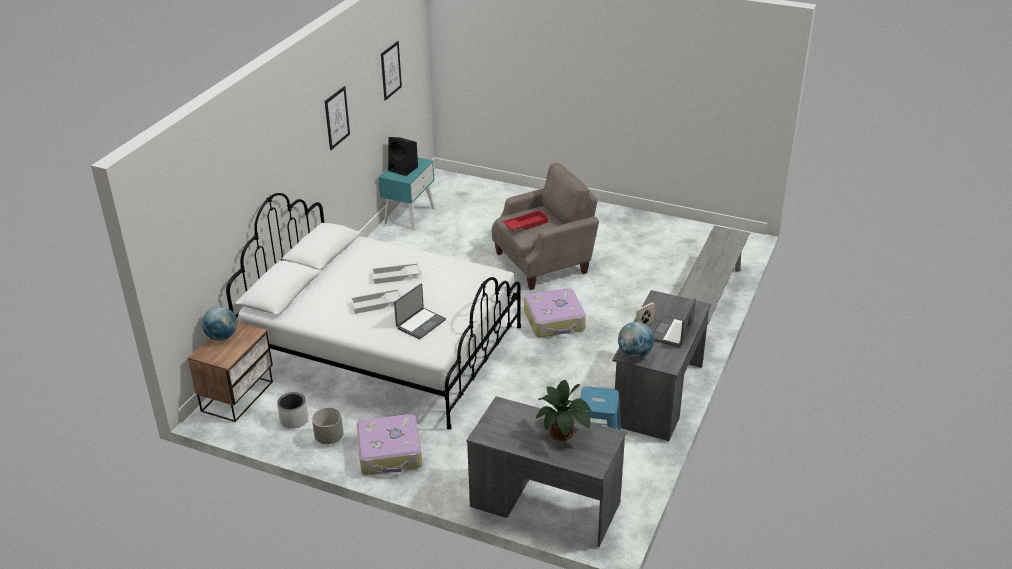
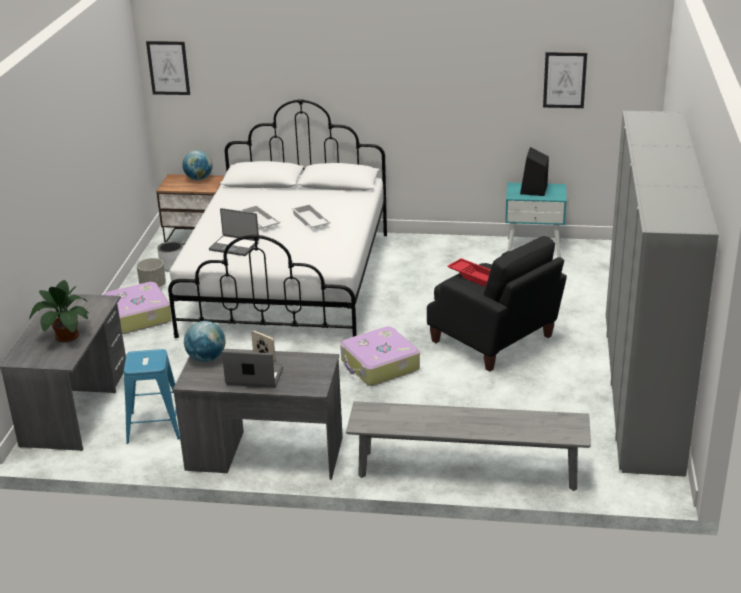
camera: 75 degrees right, 5 degrees down
(337, 118) = (442, 83): picture -> picture (168, 68)
(544, 262) = (494, 340): beige armchair -> black armchair
(635, 220) = (642, 389): none -> grey wardrobe

